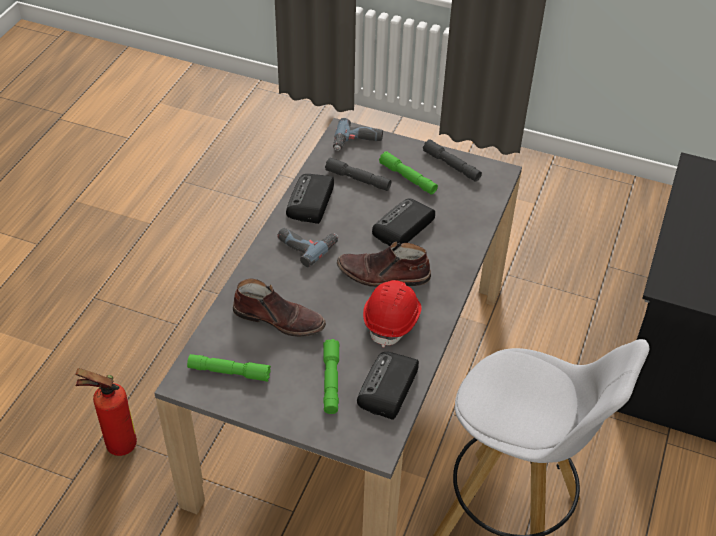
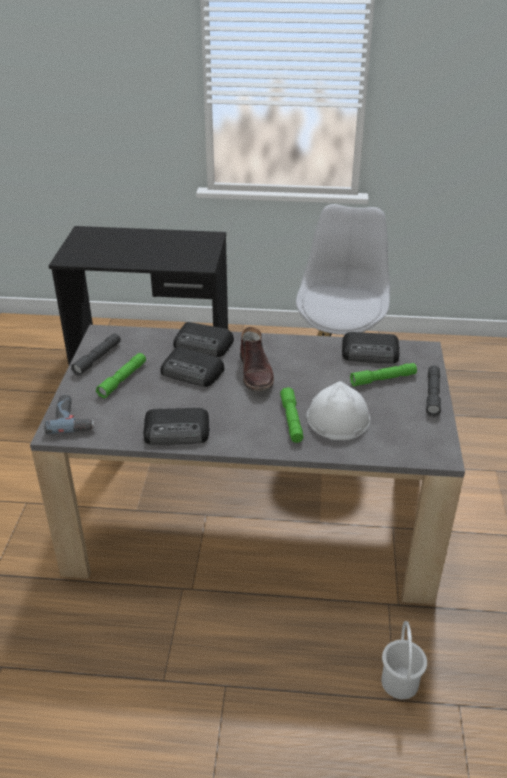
camera: 105 degrees left, 10 degrees down
(117, 444) = (400, 682): fire extinguisher -> white bucket
(229, 372) = (412, 432): green flashlight -> green flashlight (291, 420)
(280, 319) = (337, 418): brown boot -> white hard hat
(307, 244) = (238, 422): power drill -> none
(358, 179) = (133, 408): grey flashlight -> grey flashlight (432, 395)
(393, 320) = (303, 361): red hard hat -> none
(453, 245) = (204, 345): none -> radio

